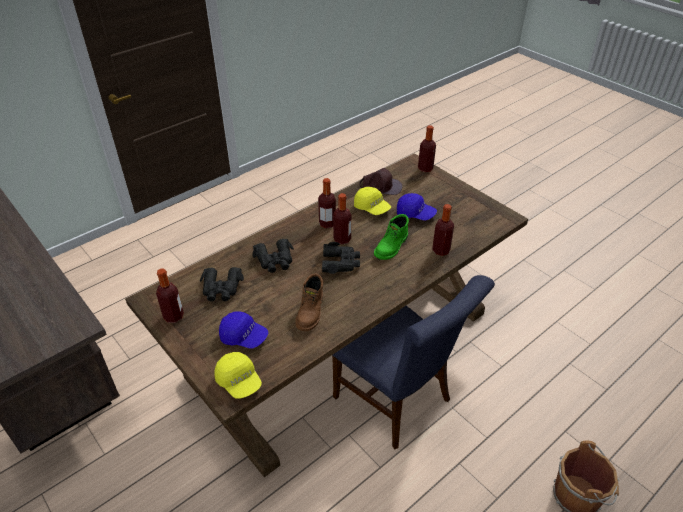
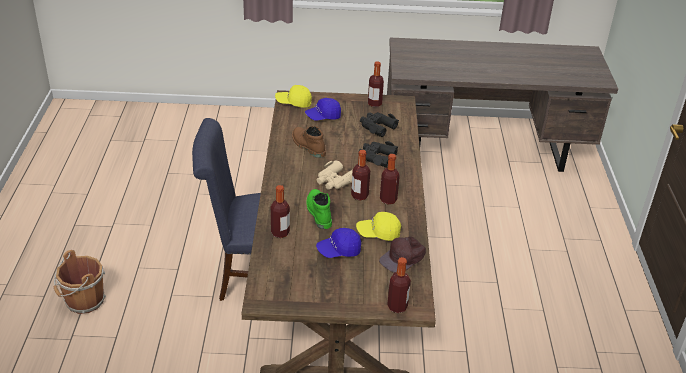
camera: 130 degrees right, 5 degrees down
(340, 263) = (335, 181): black binoculars -> beige binoculars

